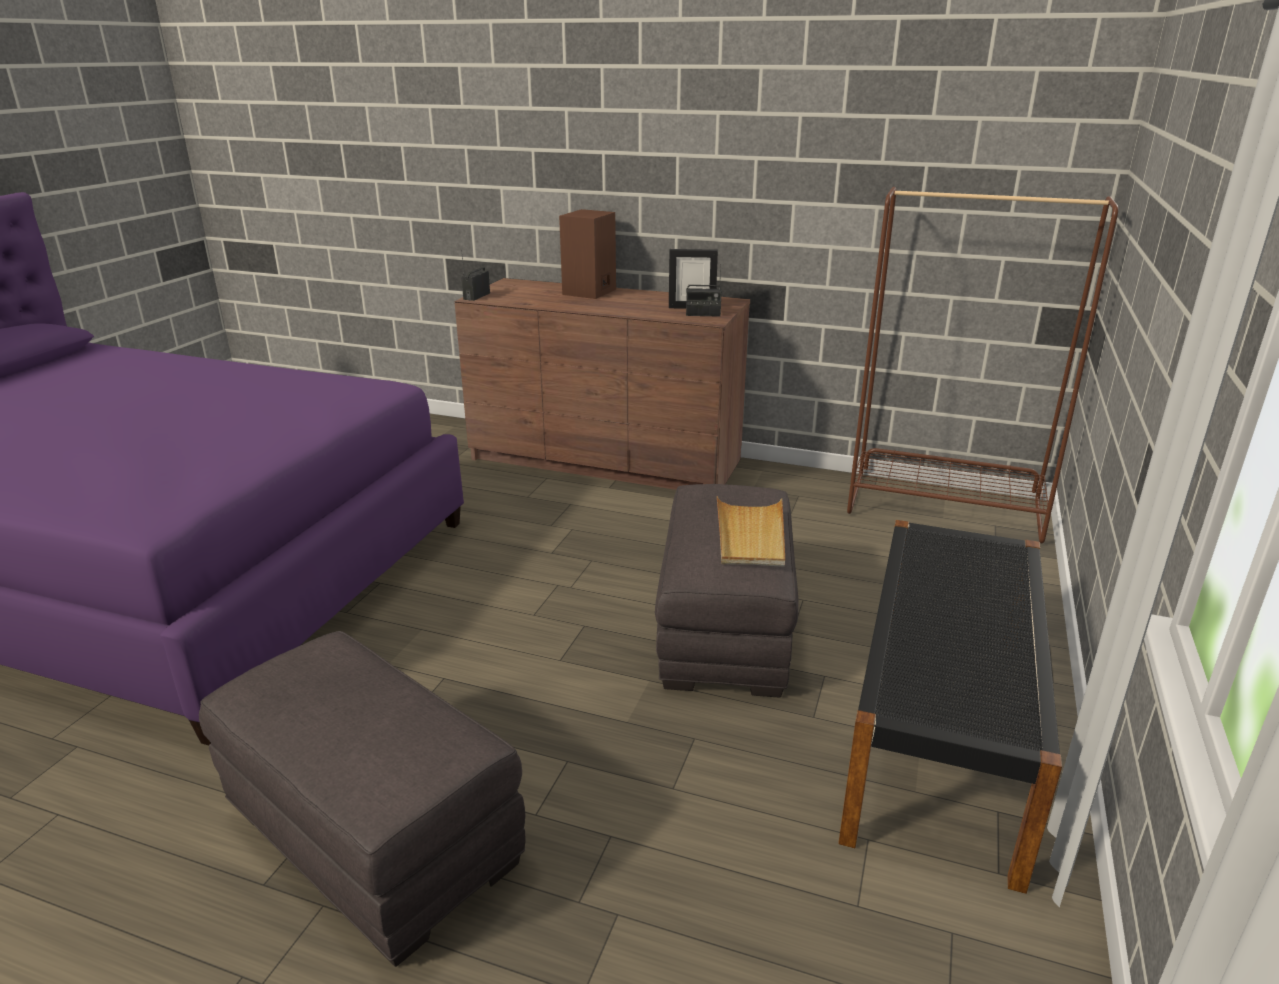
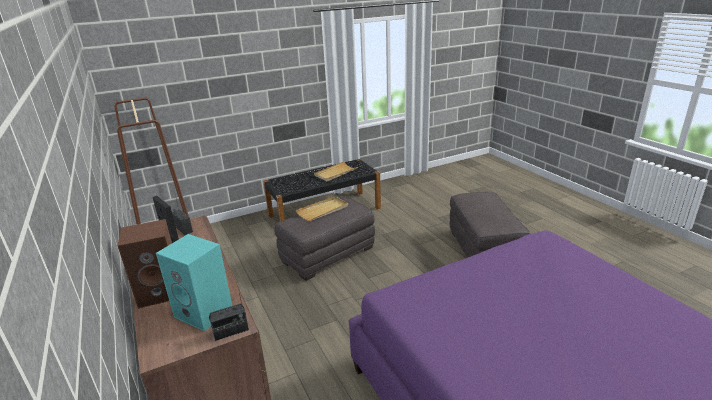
camera: 135 degrees left, 0 degrees up
(521, 296) = (205, 312): none -> turquoise speaker
(958, 646) = (335, 173): none -> beige tray

